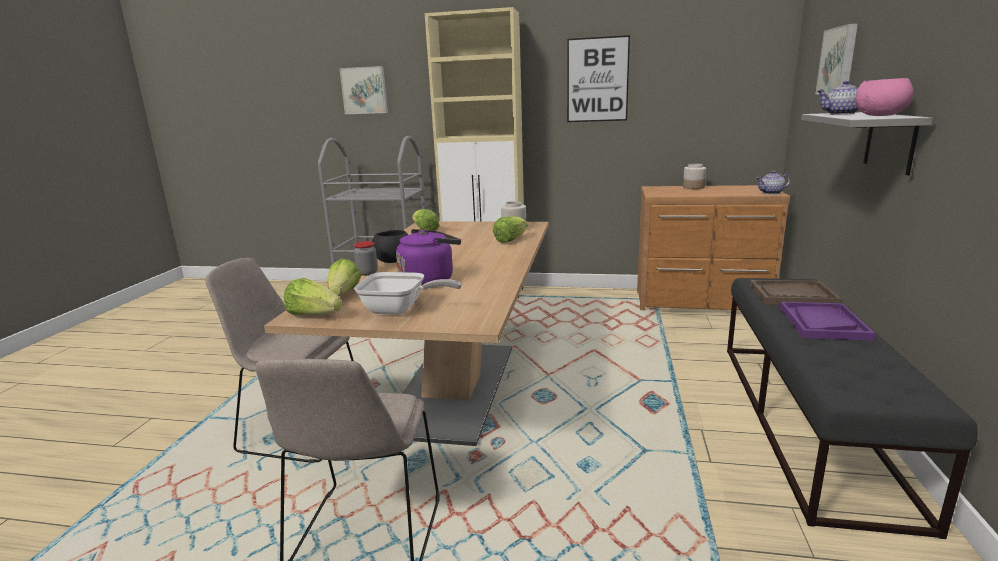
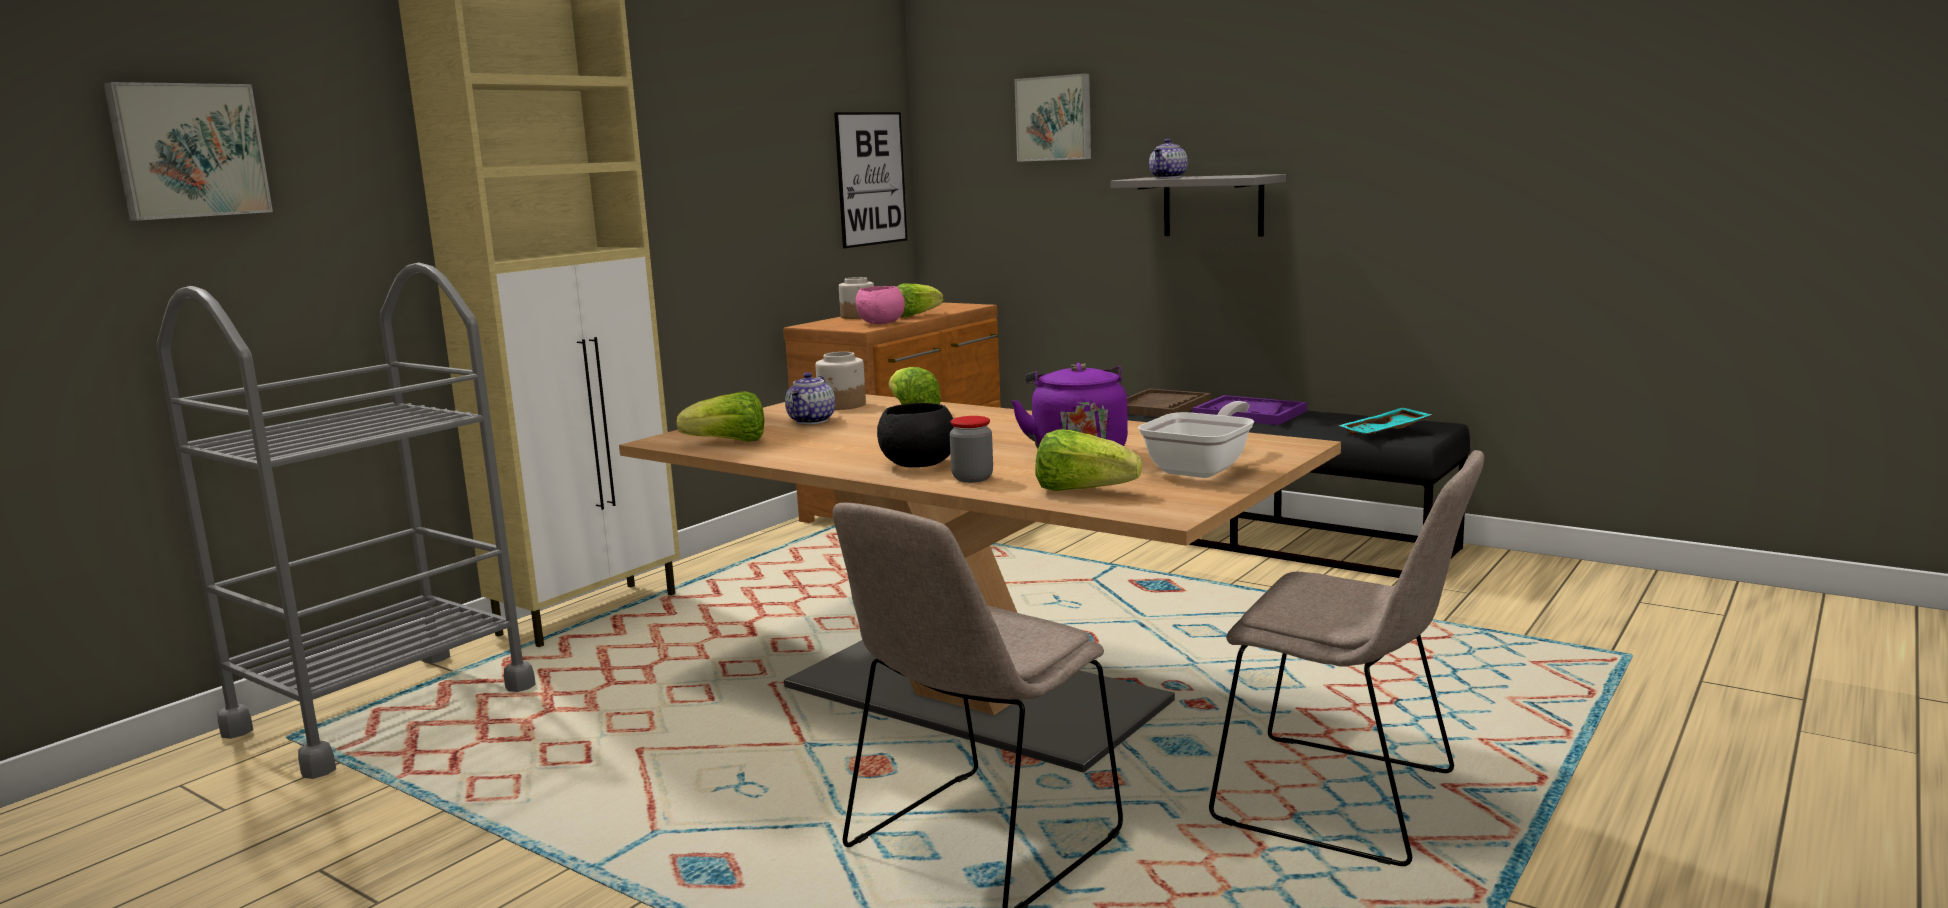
camera: 65 degrees left, 5 degrees down
(314, 315) = (1173, 505): lettuce -> lettuce (915, 315)
(597, 80) = (696, 138): picture -> picture (871, 179)
(771, 193) = (969, 306): teapot -> teapot (812, 421)
(850, 381) = (1385, 432): none -> turquoise tray
(879, 115) = (1228, 175): pink bowl -> pink bowl (880, 323)

